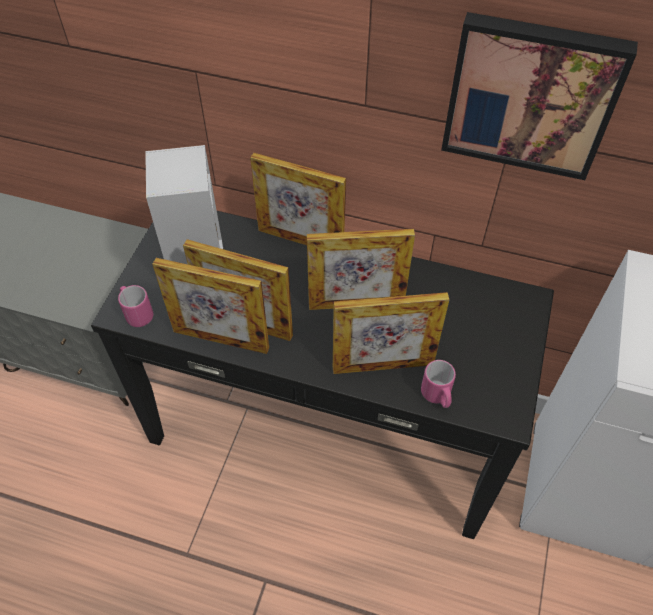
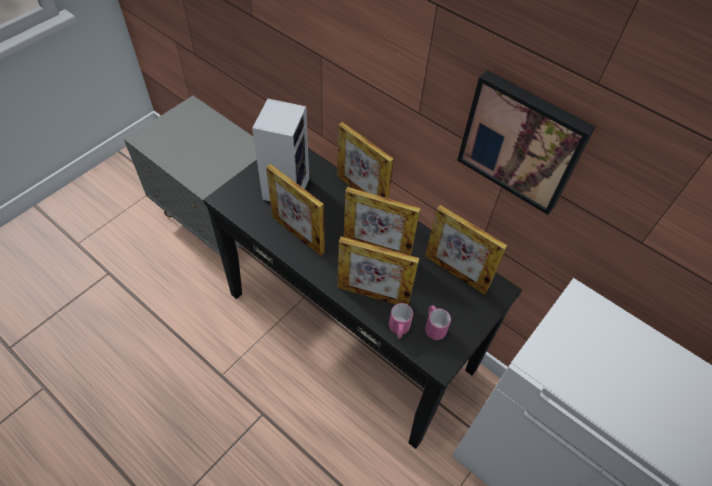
camera: 20 degrees right, 0 degrees up
(137, 313) = (234, 202): pink mug -> pink mug (433, 327)
(221, 339) = (277, 238): picture frame -> picture frame (455, 273)

